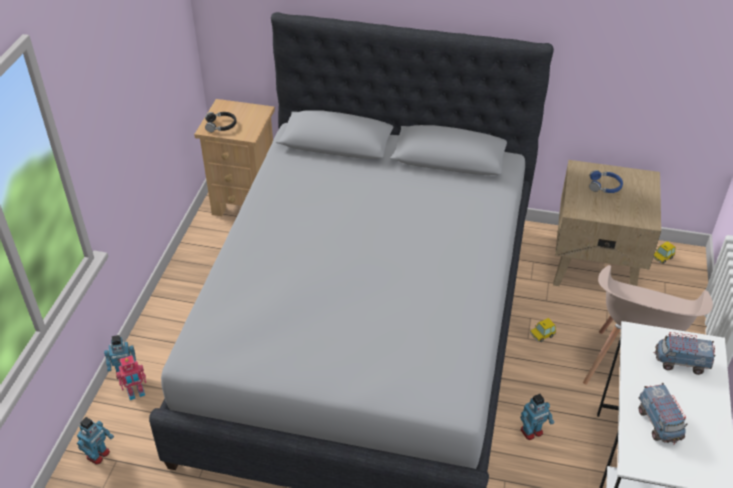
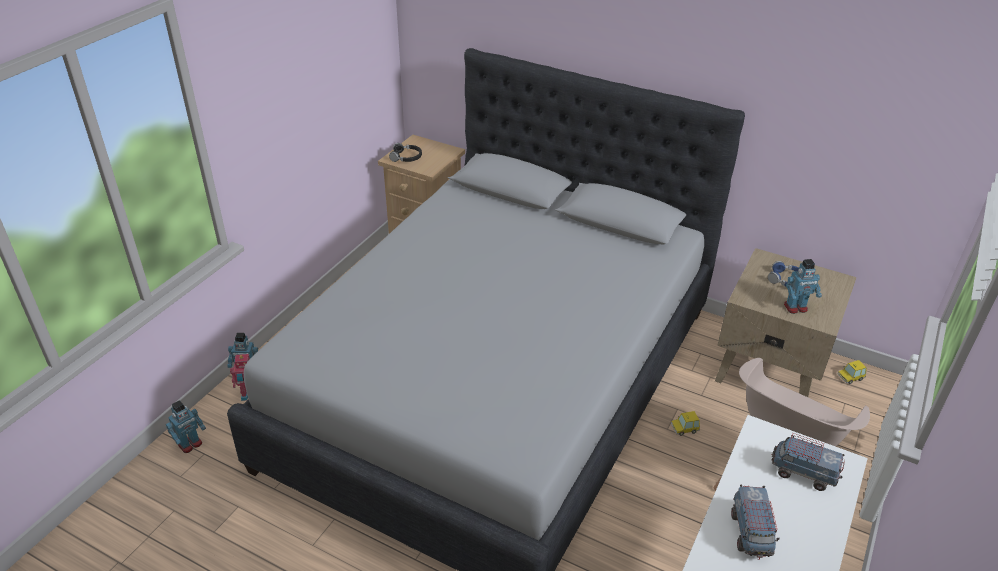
camera: 15 degrees right, 5 degrees down
(532, 432) = (637, 526): toy robot -> toy robot (796, 308)

